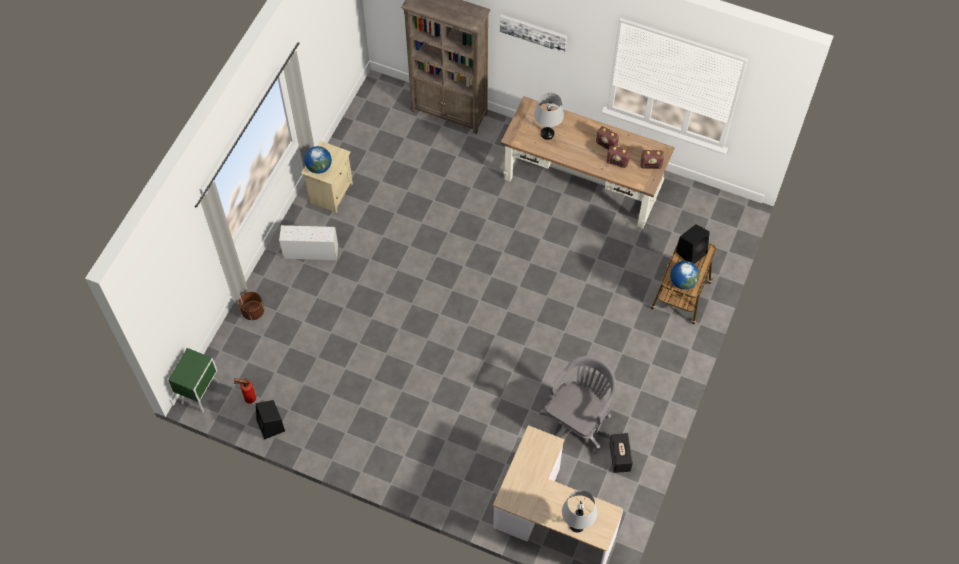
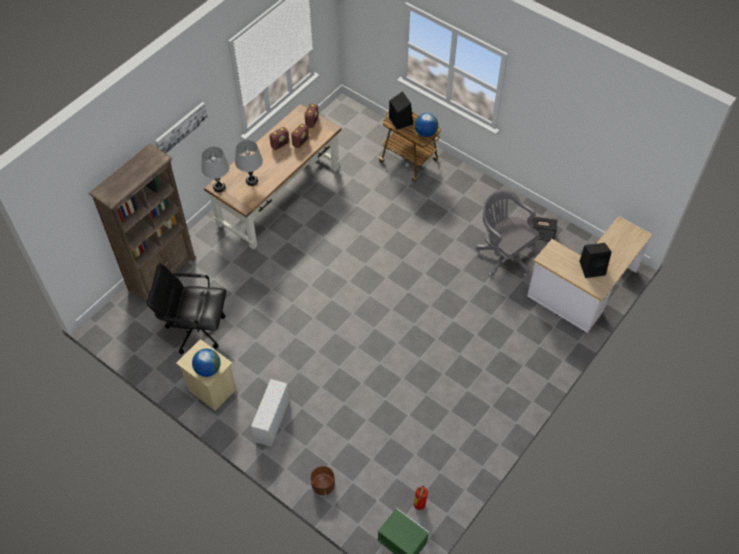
camera: 75 degrees left, 5 degrees down
(271, 426) = (453, 491): black speaker -> black speaker (593, 268)
(394, 159) = (195, 329): none -> black office chair
(577, 524) = (628, 248): grey table lamp -> grey table lamp (219, 187)

